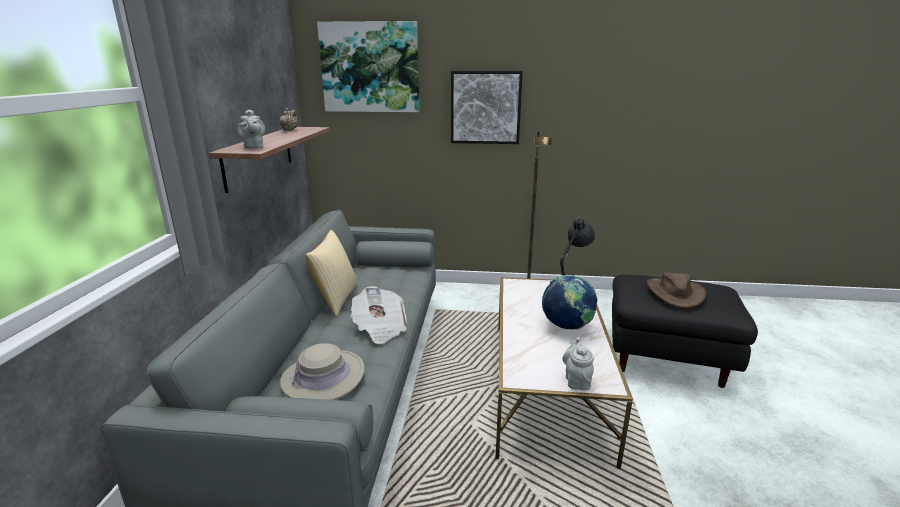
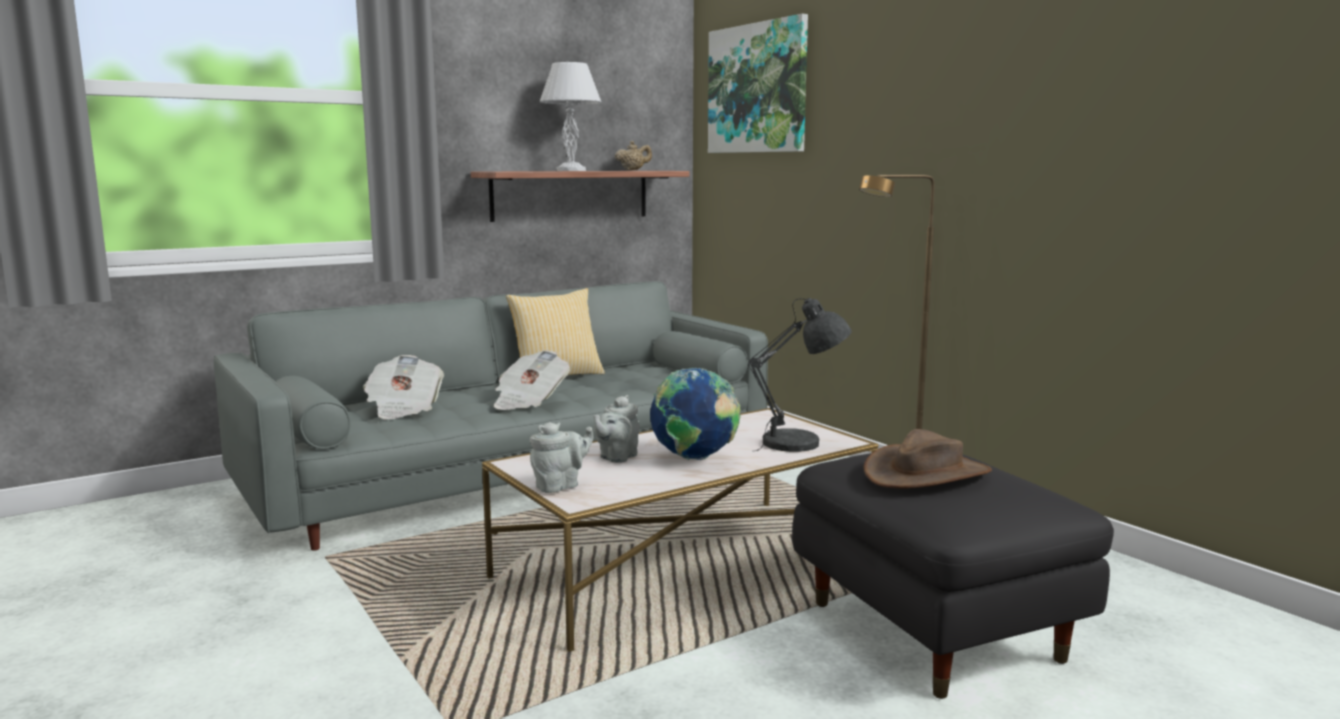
camera: 50 degrees right, 10 degrees down
(254, 147) = (519, 171): grey teapot -> grey teapot (616, 457)
(276, 139) = (572, 170): none -> white table lamp
(323, 377) = (403, 408): beige hat -> newspaper
(485, 107) = (883, 142): picture -> none

